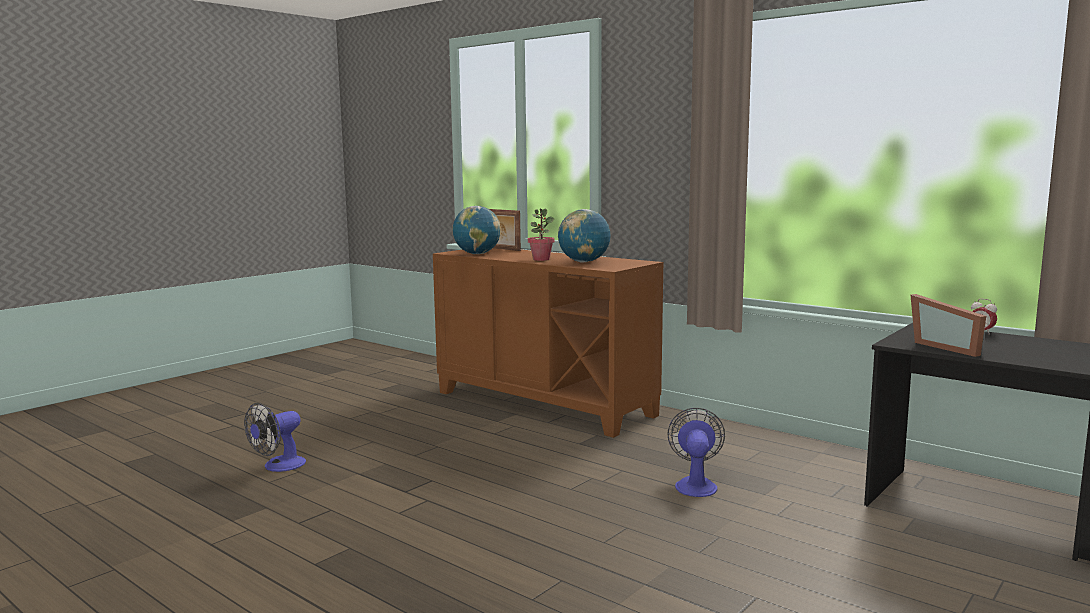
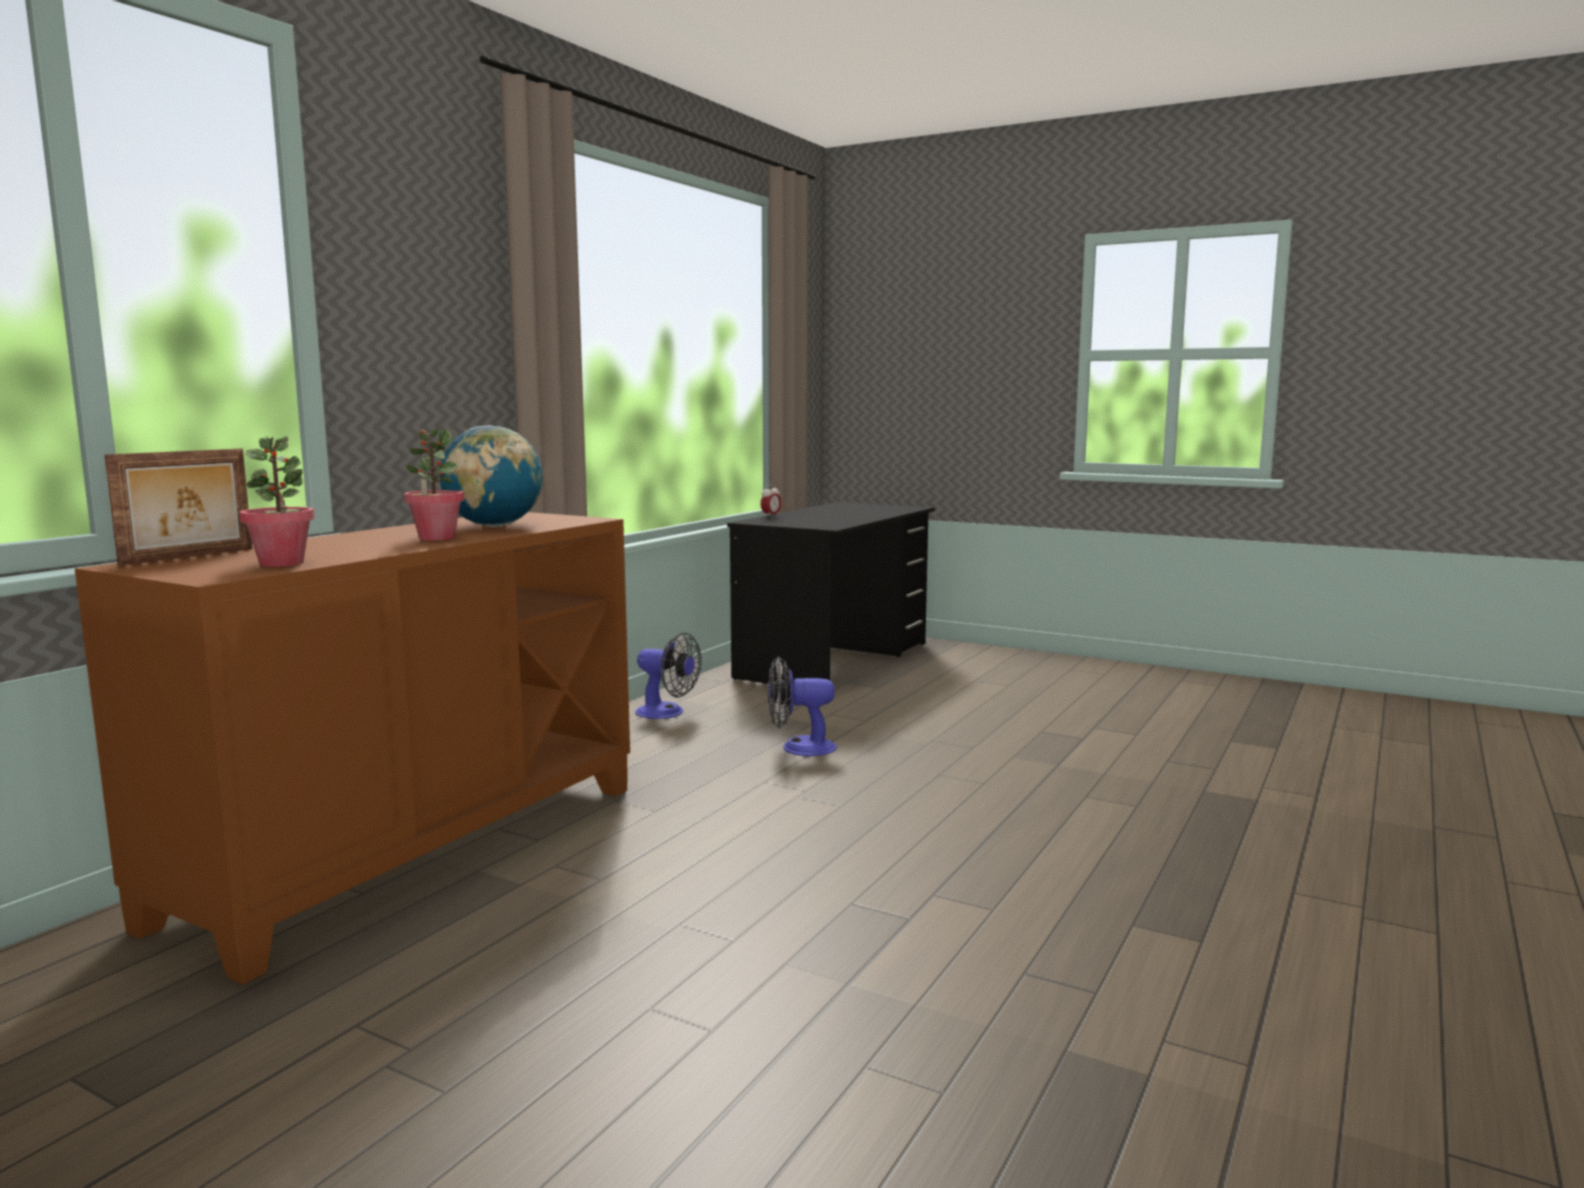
camera: 100 degrees left, 0 degrees up
(278, 466) = (847, 1109): fan -> fan (667, 713)
(477, 254) = (282, 563): globe -> potted plant
(948, 347) = (837, 522): picture frame -> none

